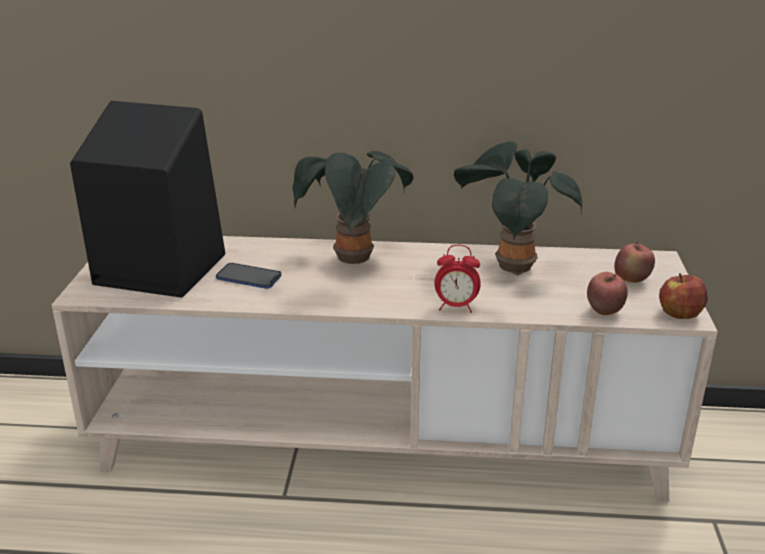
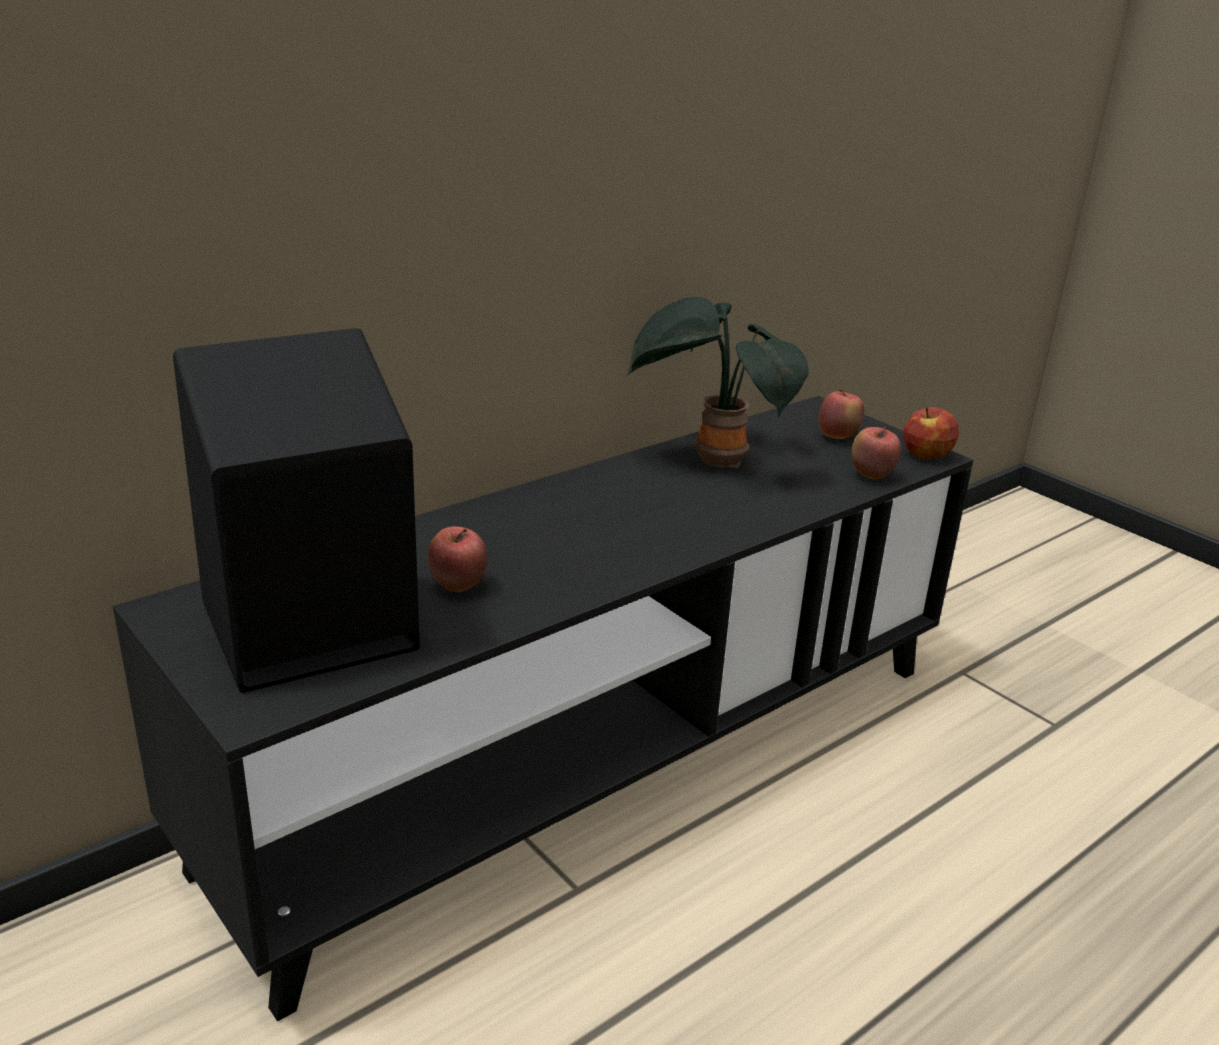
camera: 45 degrees left, 0 degrees up
(248, 277) = (457, 586): phone -> apple
(354, 260) = (545, 515): potted plant -> none
(382, 441) = (597, 760): beige tv stand -> black tv stand
(456, 307) = (745, 525): alarm clock -> none

